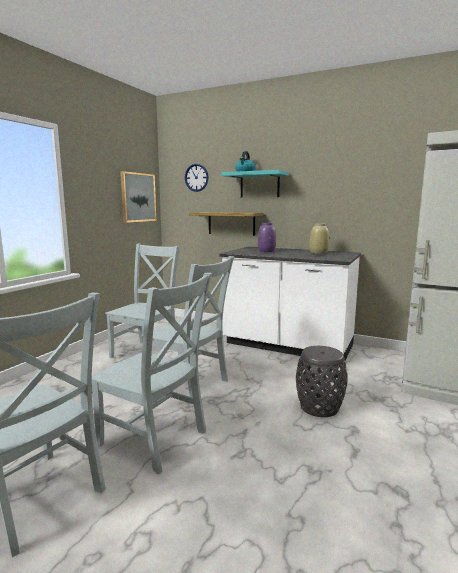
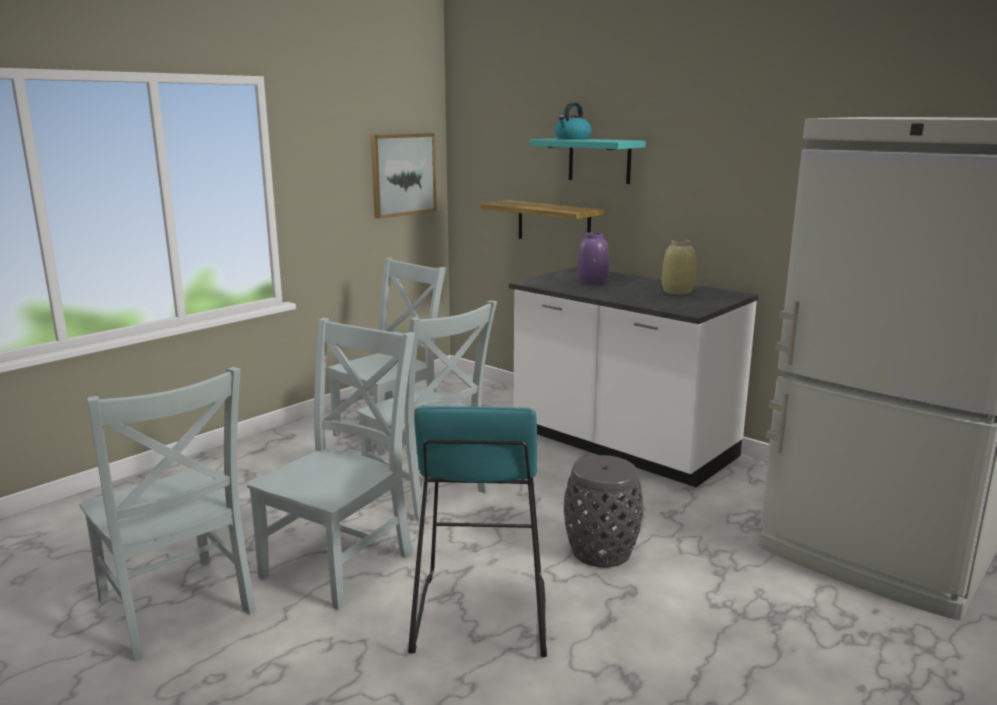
camera: 15 degrees right, 5 degrees up
(155, 440) = (342, 562): grey chair -> grey chair turned 105 degrees counterclockwise
(196, 177) = (502, 140): wall clock -> none
(273, 463) = (480, 616): none -> turquoise stool

